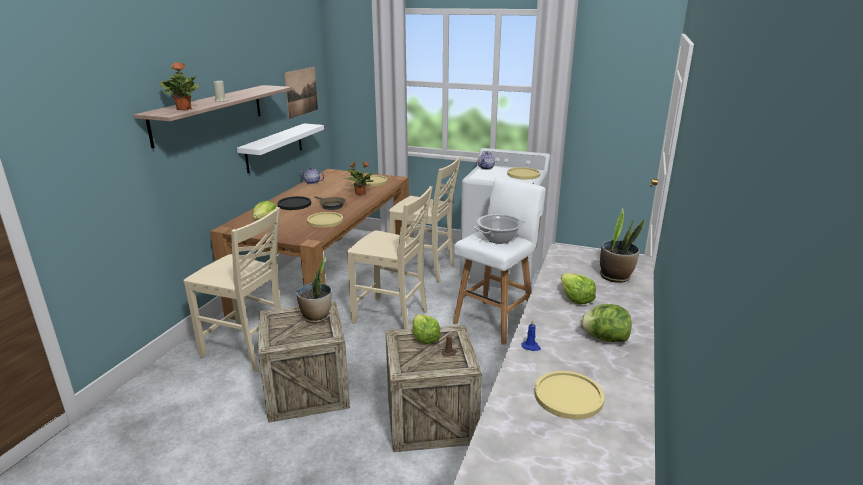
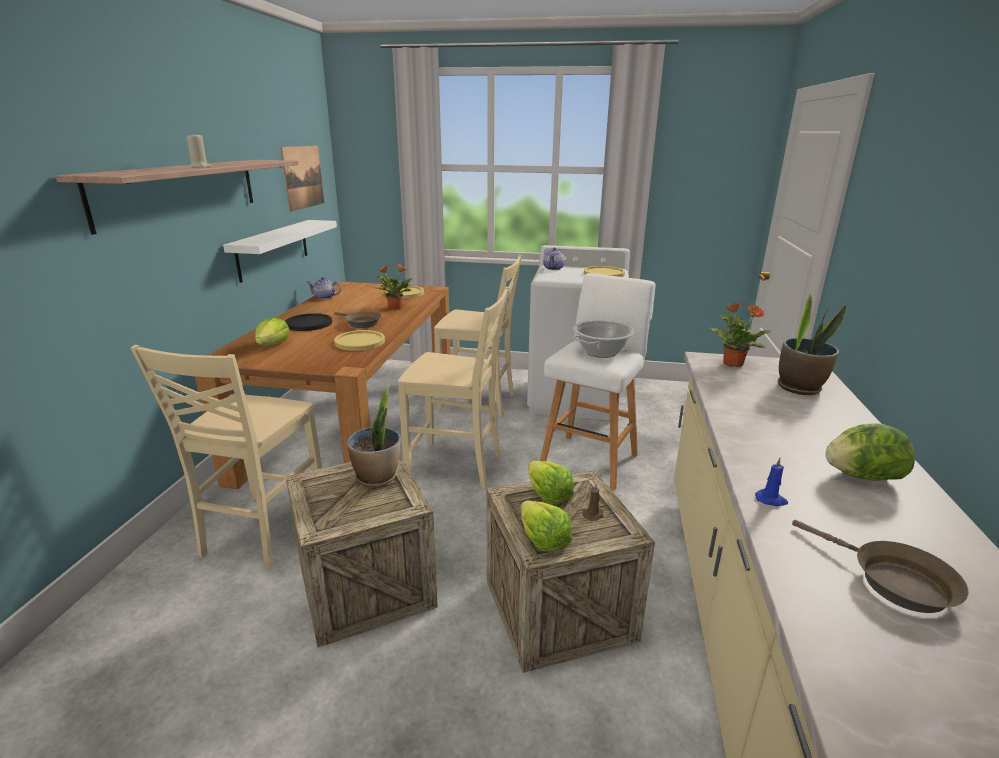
camera: 10 degrees left, 0 degrees up
(184, 109) = (143, 171): potted plant -> potted plant (732, 363)
(247, 350) = (262, 532): beige chair -> beige chair turned 90 degrees clockwise
(568, 396) = (893, 581): yellow plate -> brown frying pan
(575, 299) = (774, 421): lettuce -> lettuce (543, 540)

